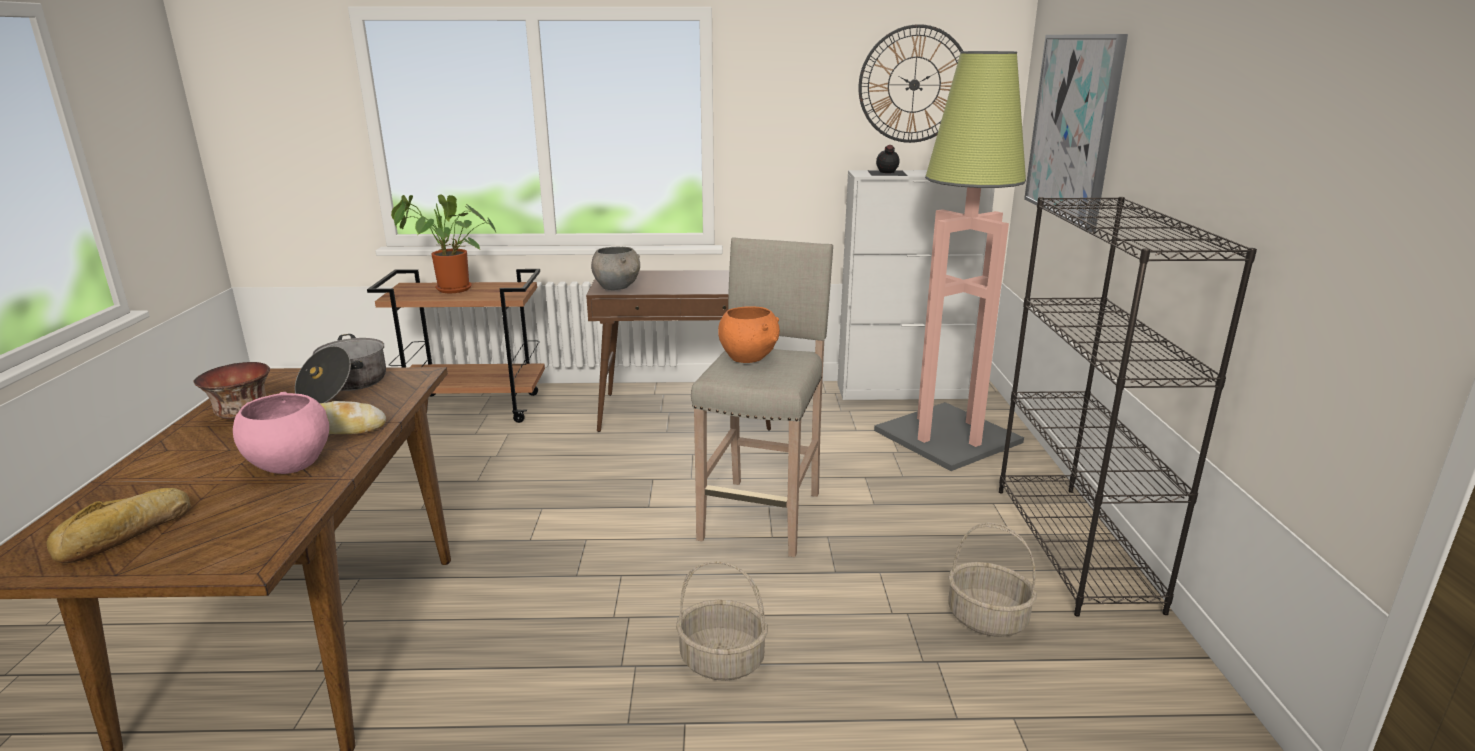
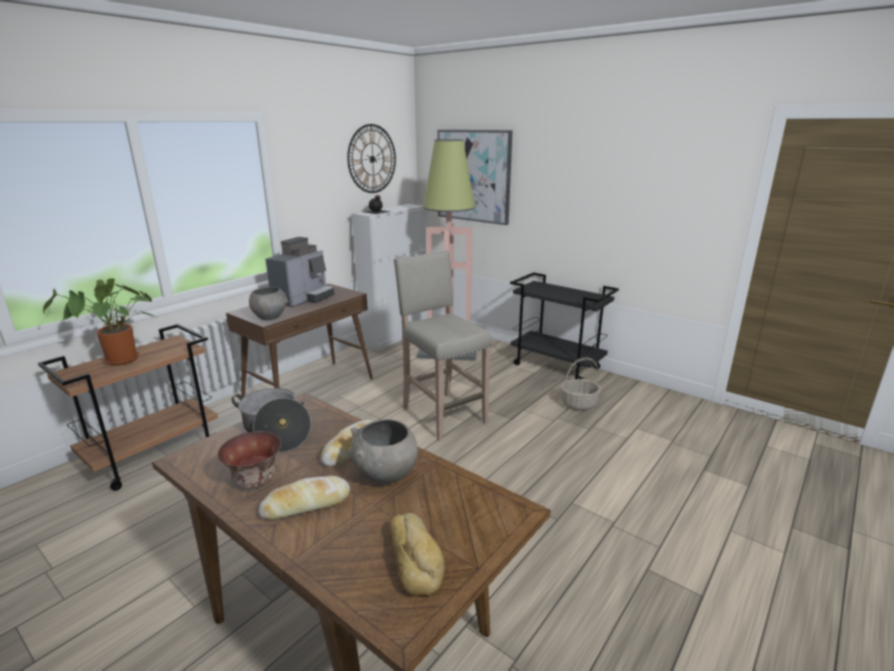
camera: 50 degrees left, 0 degrees up
(207, 450) = (306, 504): none -> bread
(289, 464) = (385, 475): pink bowl -> grey bowl
(696, 279) = (304, 299): none -> coffee machine
(721, 661) = (540, 475): basket -> none
(748, 358) = (434, 325): orange bowl -> none
(1074, 546) = (557, 367): black bookcase -> black cart

